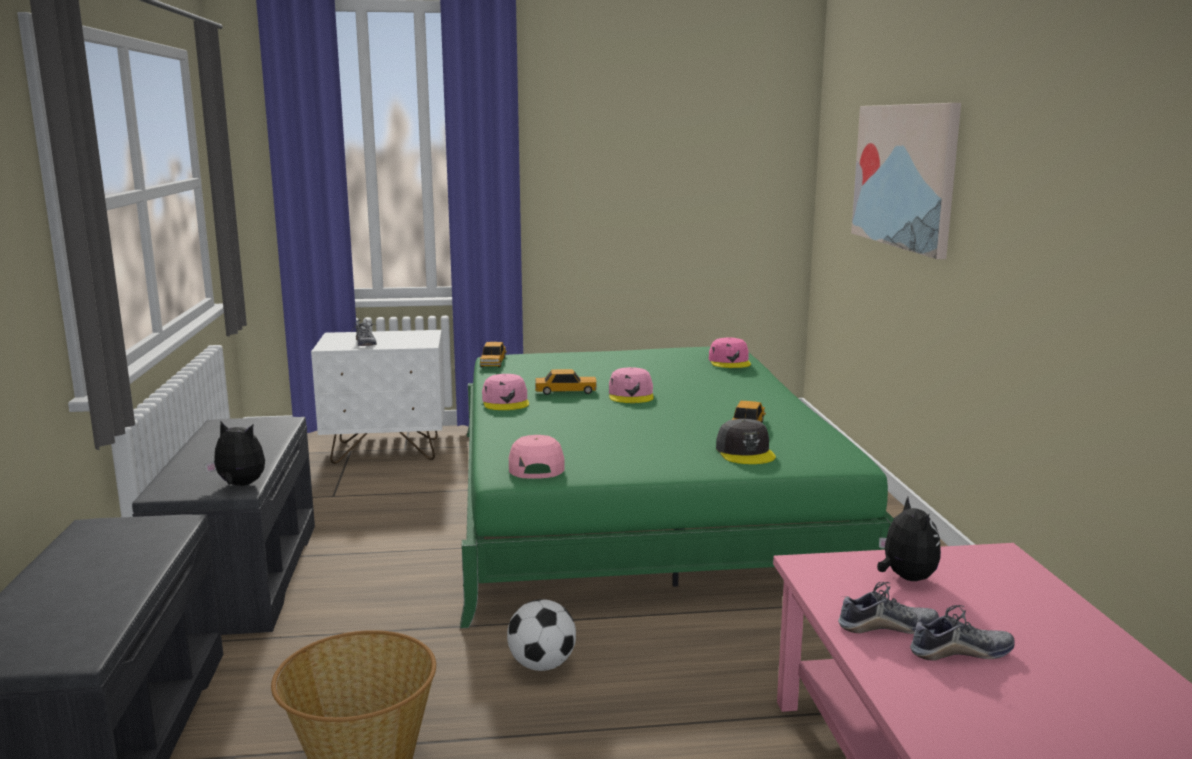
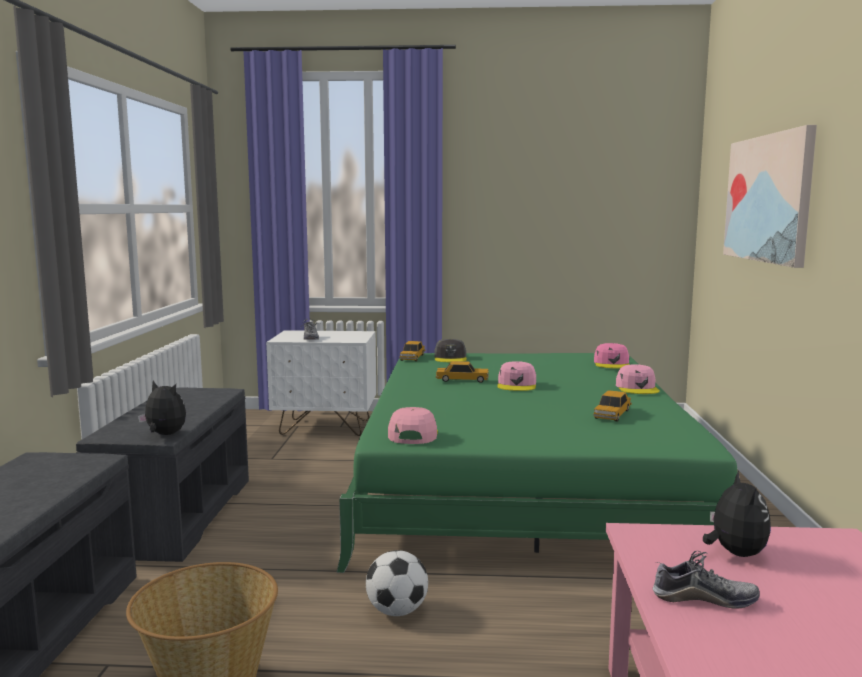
camera: 10 degrees right, 5 degrees down
(506, 402) = (409, 385): pink cap -> pink cap (637, 388)
(745, 452) = (604, 433): grey cap -> grey cap (450, 358)
(960, 652) = (779, 631): shoe -> none

